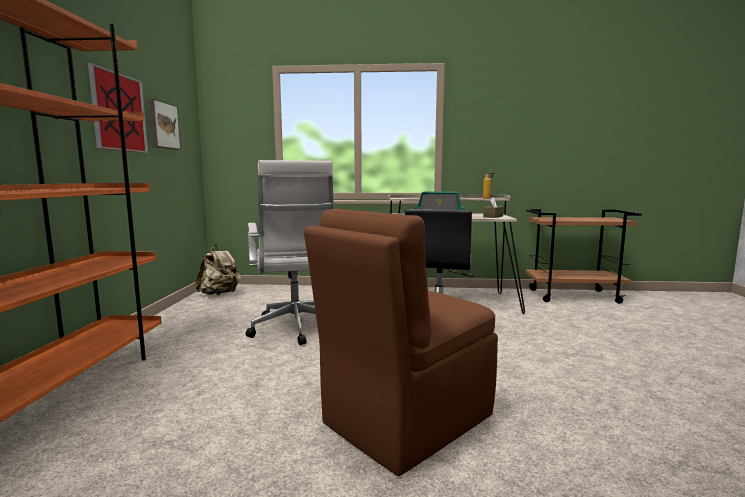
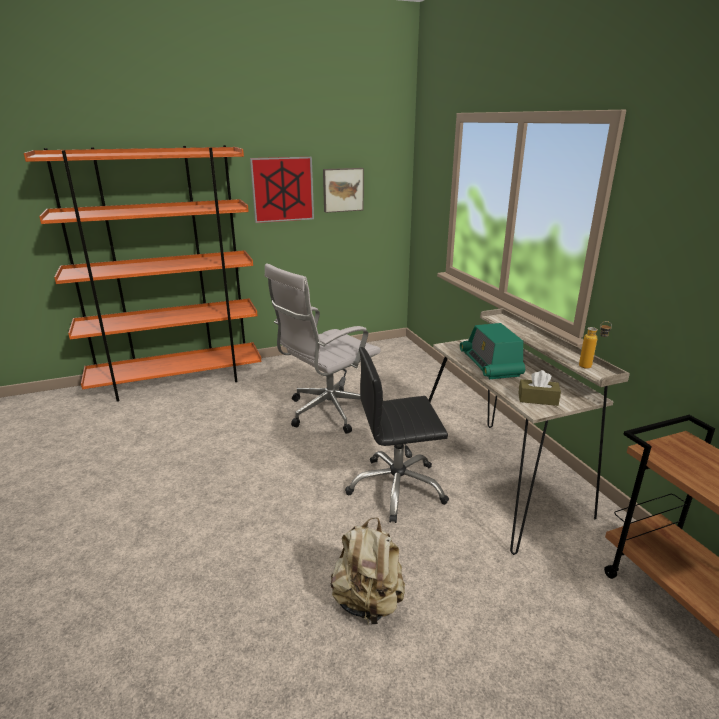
camera: 65 degrees right, 15 degrees up
(219, 294) = (381, 351): beige backpack -> beige backpack (368, 602)
(404, 420) = (184, 511): brown chair -> none

